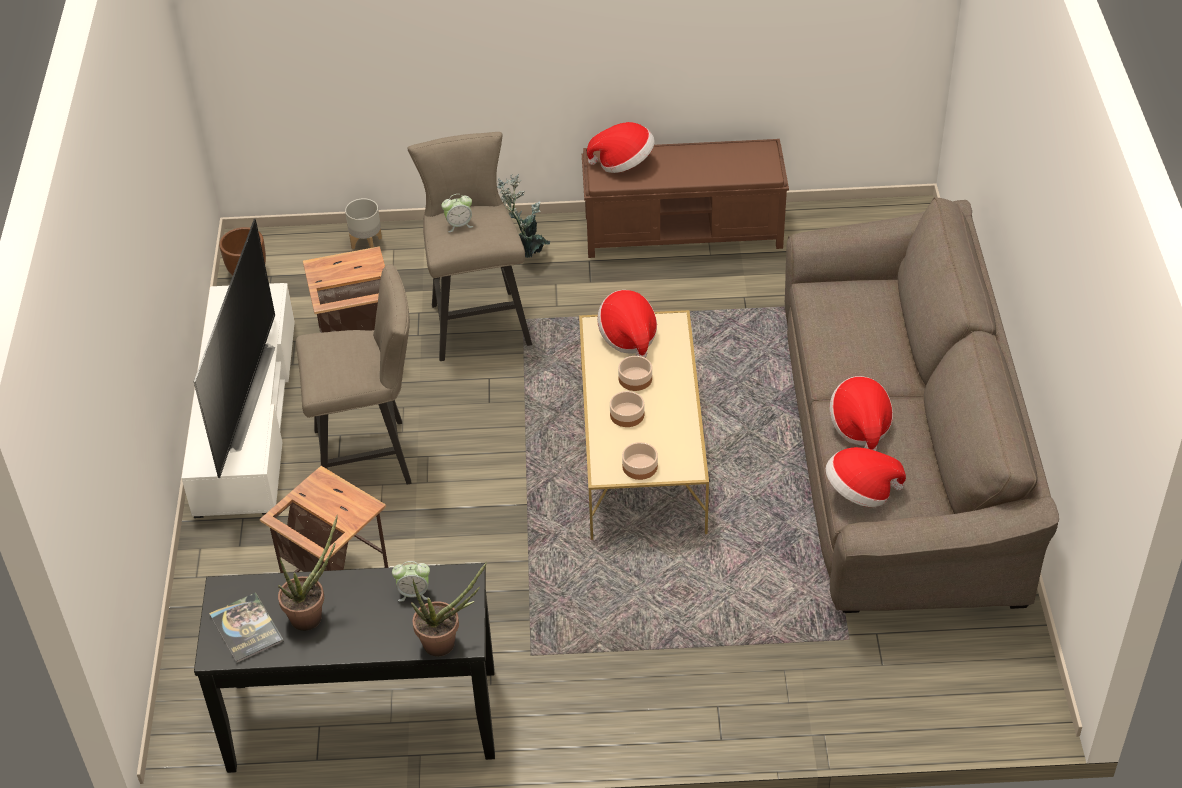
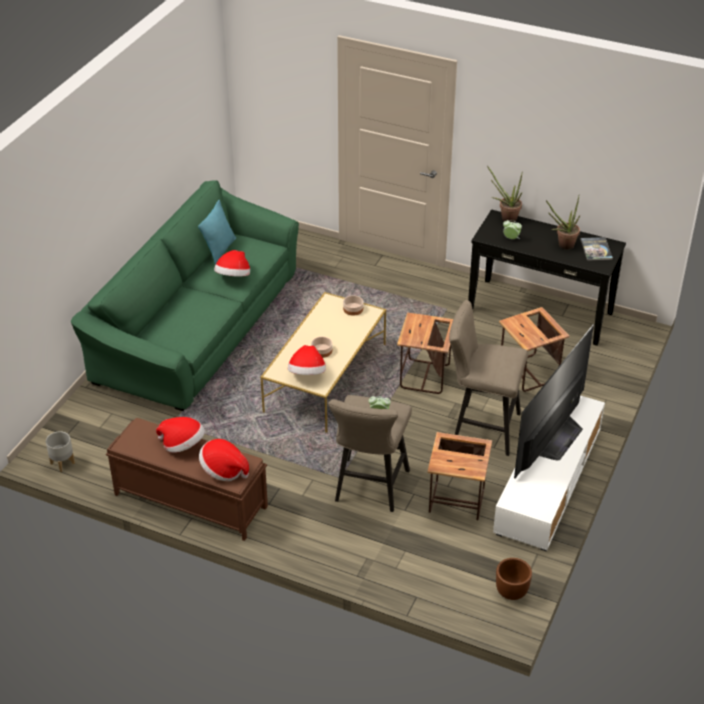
camera: 155 degrees left, 5 degrees down
(366, 242) = (412, 581): grey planter -> grey planter (62, 463)
(495, 506) = (424, 377): none -> side table
(527, 251) = (304, 528): potted plant -> none
(626, 415) = (341, 335): bowl -> none
(860, 492) = (262, 252): hat -> hat (183, 445)
(898, 456) = (198, 327): brown sofa -> green sofa
(932, 470) = (219, 250): none -> turquoise pillow

